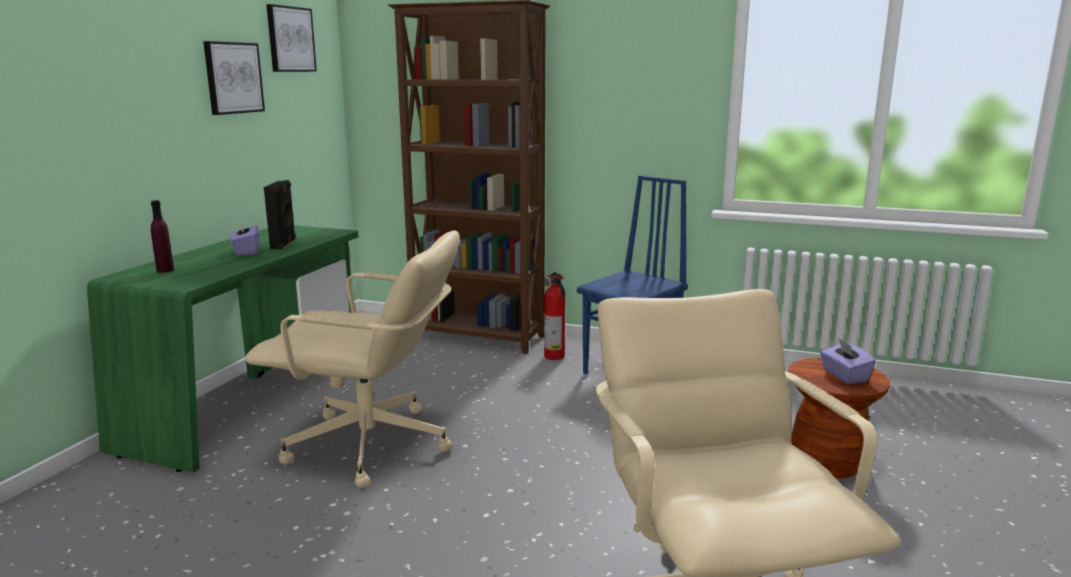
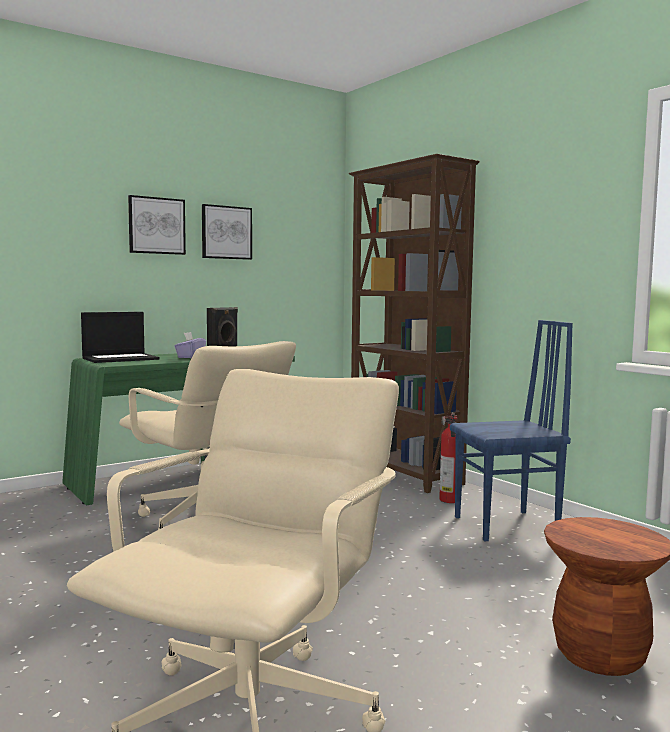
camera: 35 degrees right, 10 degrees down
(165, 270) = (121, 359): purple bottle -> laptop
(290, 39) = (288, 207): picture -> picture (156, 225)
(844, 376) = (611, 539): purple tissue box -> none

